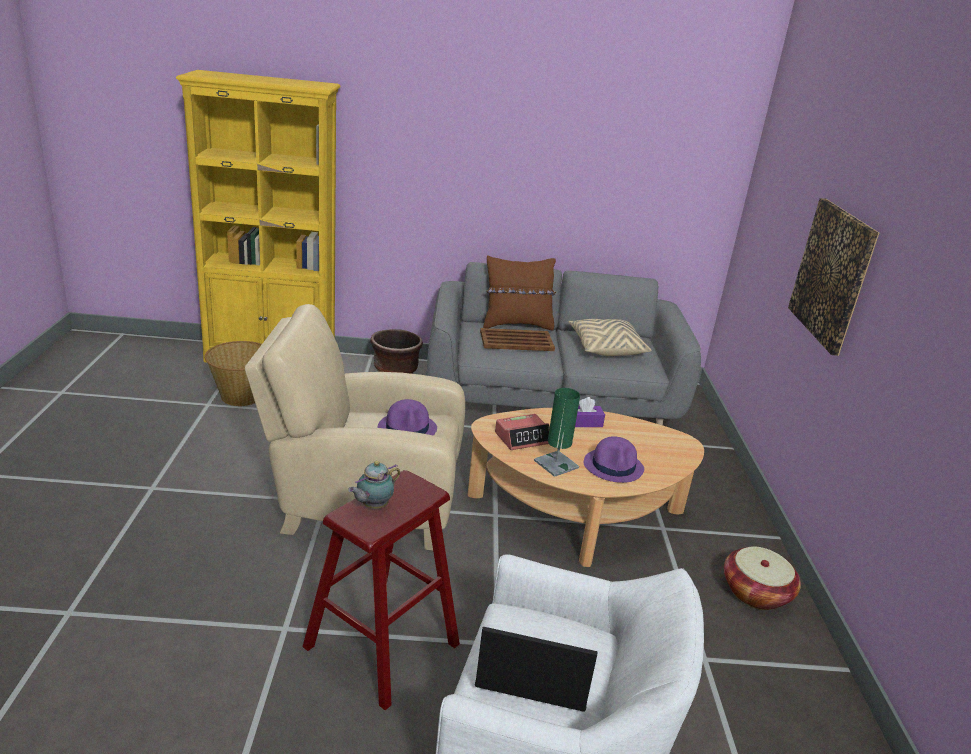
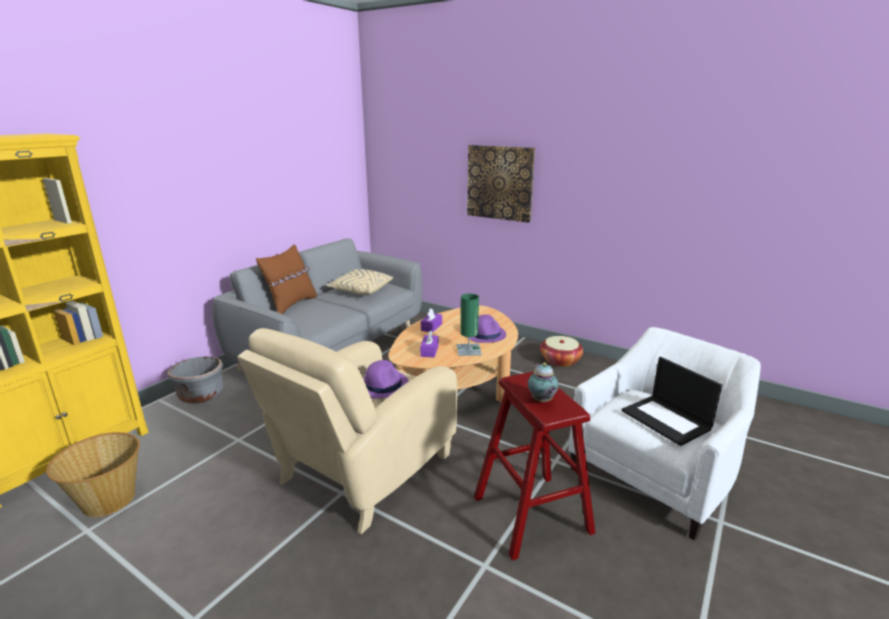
camera: 55 degrees left, 5 degrees down
(395, 370) = (201, 395): brown planter -> grey planter
(515, 341) = (314, 311): brown tray -> none
(522, 438) = (429, 351): alarm clock -> purple tissue box
(532, 672) = (667, 420): laptop -> laptop turned 75 degrees counterclockwise

